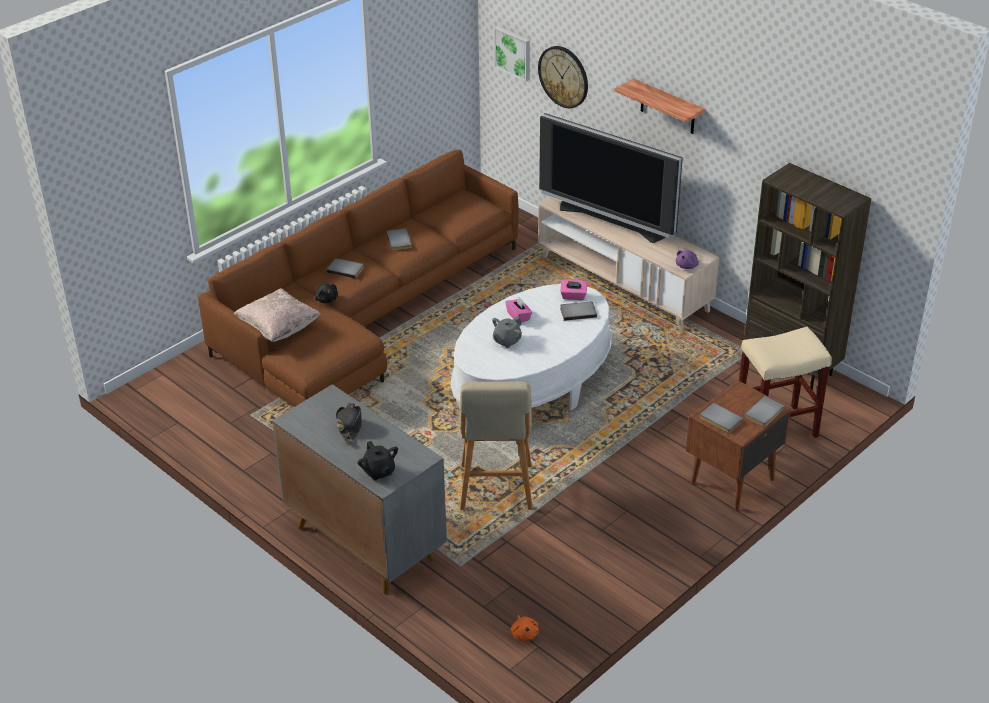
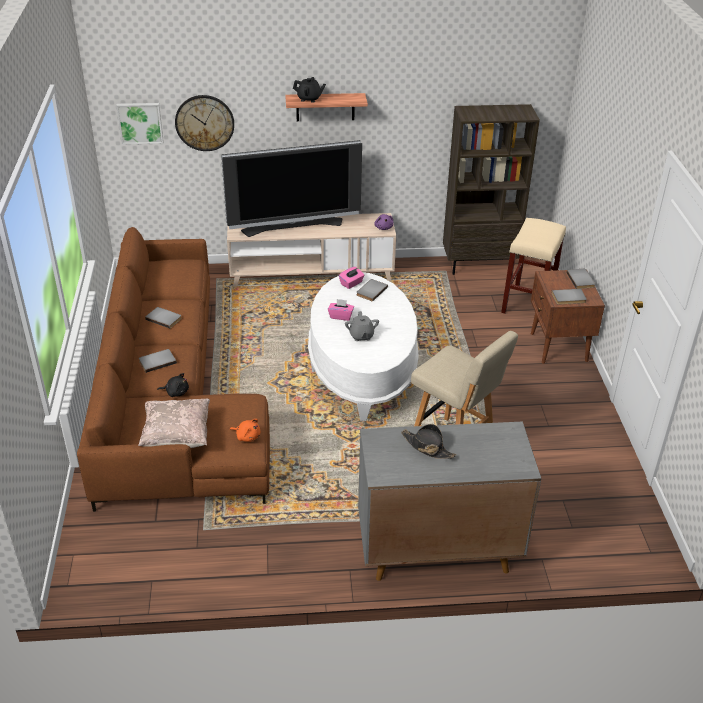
camera: 50 degrees left, 0 degrees up
(379, 472) = (505, 462): black teapot -> black teapot (309, 99)
(524, 634) = (619, 523): orange plush toy -> orange plush toy (247, 436)

